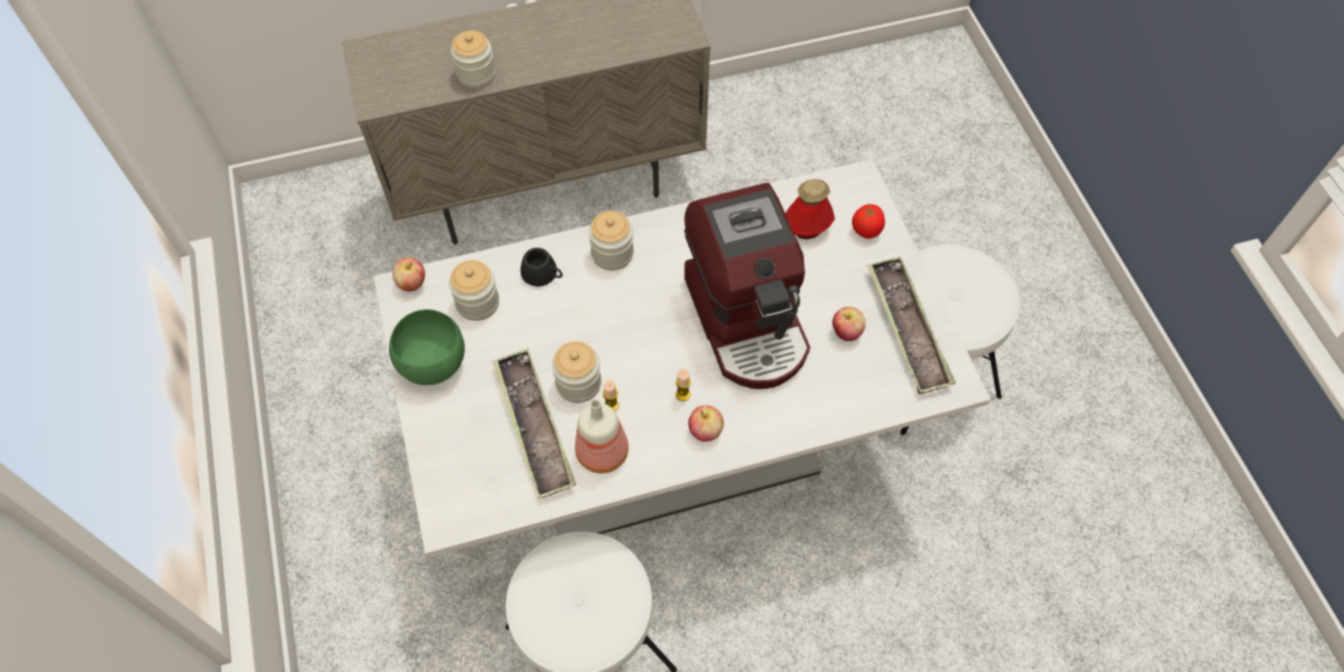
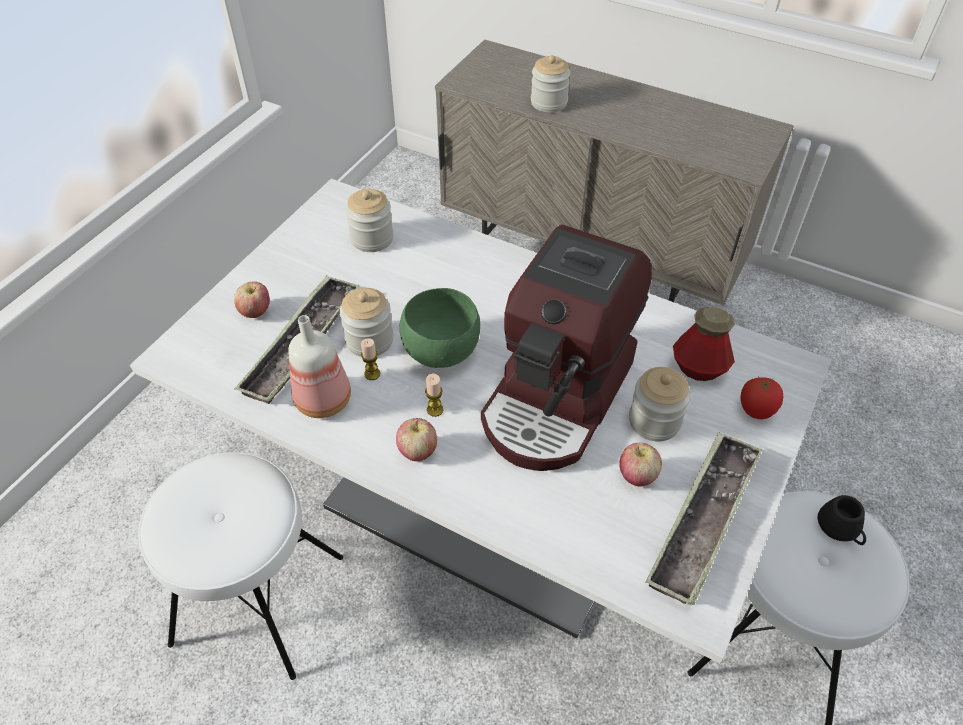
camera: 45 degrees right, 10 degrees down
(412, 283) = (347, 198): apple -> apple (255, 312)
(432, 362) = (295, 253): green bowl -> green bowl (441, 350)
(543, 275) = (439, 253): black mug -> black mug (841, 529)
(612, 253) = (507, 274): jar -> jar (654, 421)

